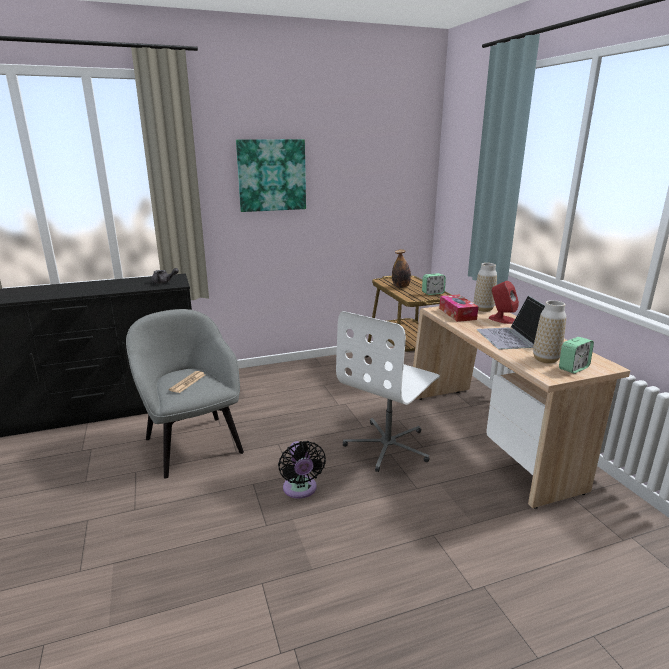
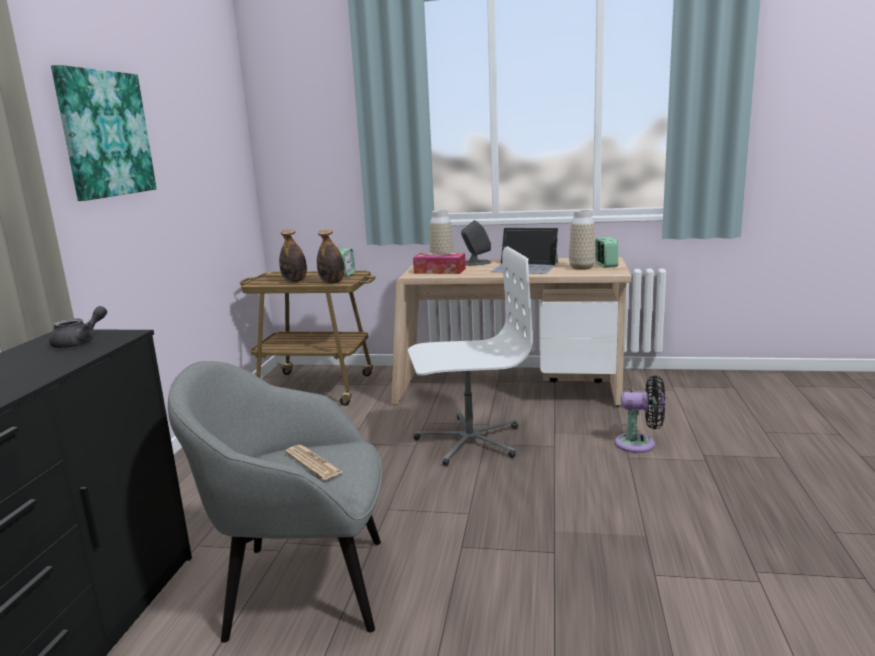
camera: 60 degrees left, 5 degrees down
(300, 490) = (503, 513): black fan -> black fan (639, 444)
(388, 446) = (469, 440): white office chair -> white office chair turned 75 degrees counterclockwise
(410, 295) = (332, 282): none -> bottle
(501, 319) = (476, 263): red speaker -> grey speaker

